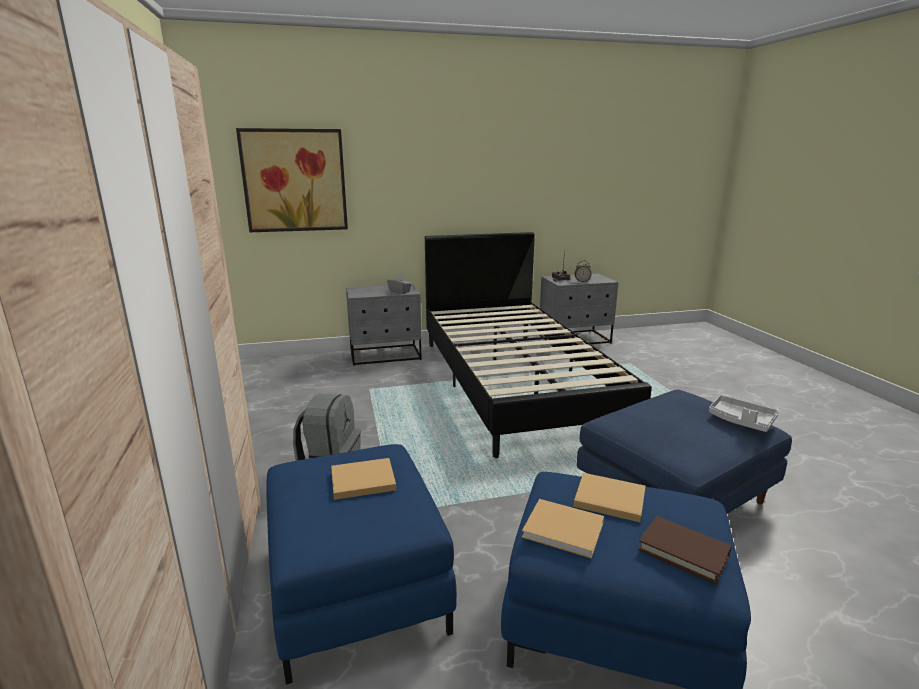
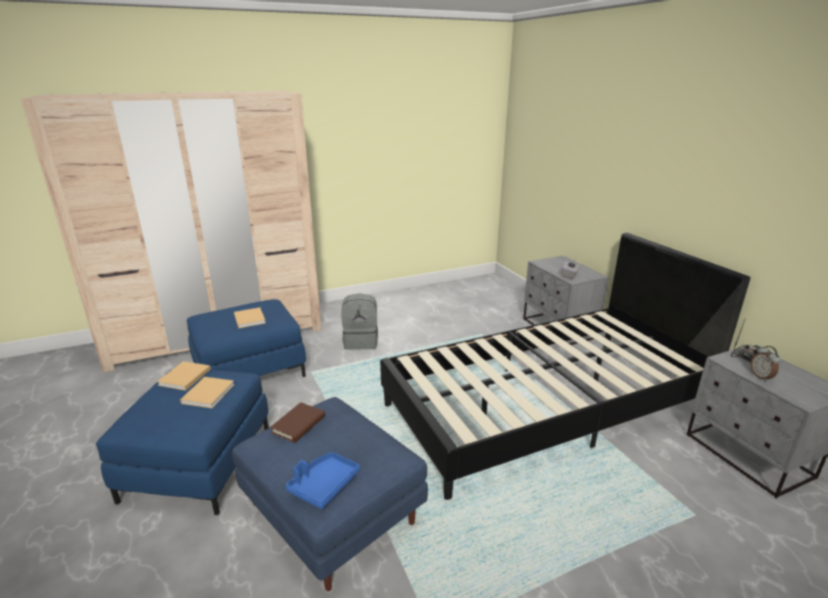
camera: 80 degrees right, 5 degrees up
(294, 181) = (552, 152): picture -> none
(683, 552) = (147, 417): brown book -> brown book (298, 424)
(741, 421) = (324, 485): grey tray -> blue tray

